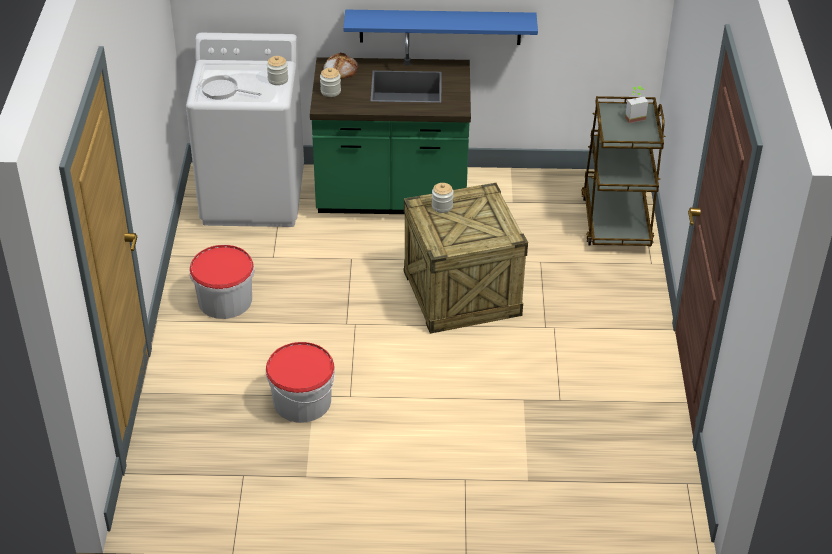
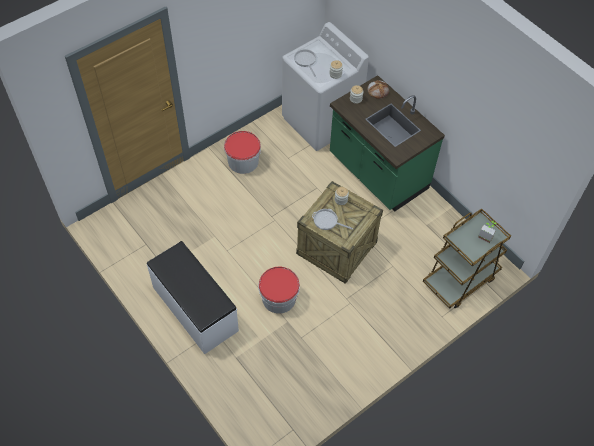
camera: 50 degrees right, 15 degrees up
(302, 401) = (207, 234): bucket -> bucket (279, 298)
(409, 481) = (194, 309): none -> white bench
(440, 27) = (436, 106): blue shelf -> none
(460, 235) = (327, 221): none -> frying pan

